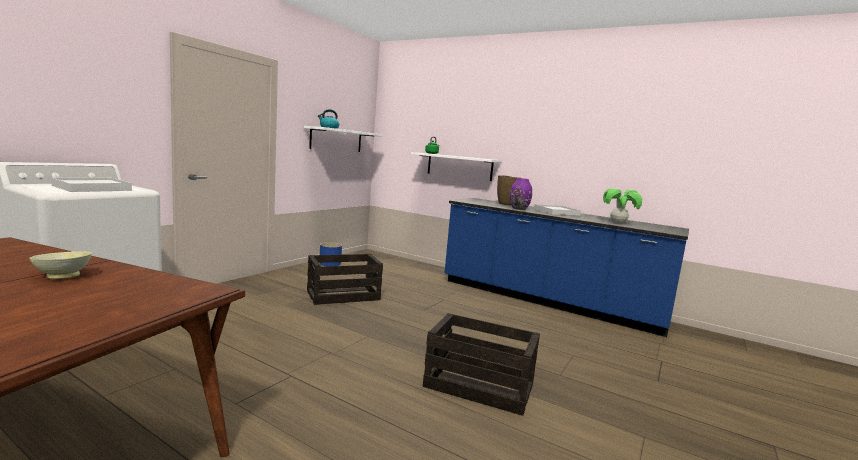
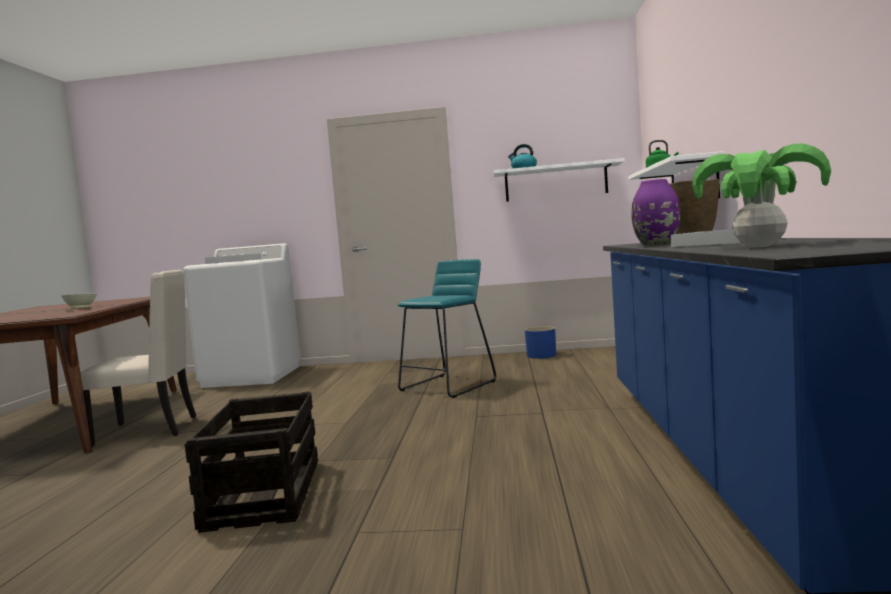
camera: 65 degrees right, 5 degrees down
(205, 410) = (149, 430): none -> beige chair
(344, 295) = (448, 386): crate -> turquoise stool

